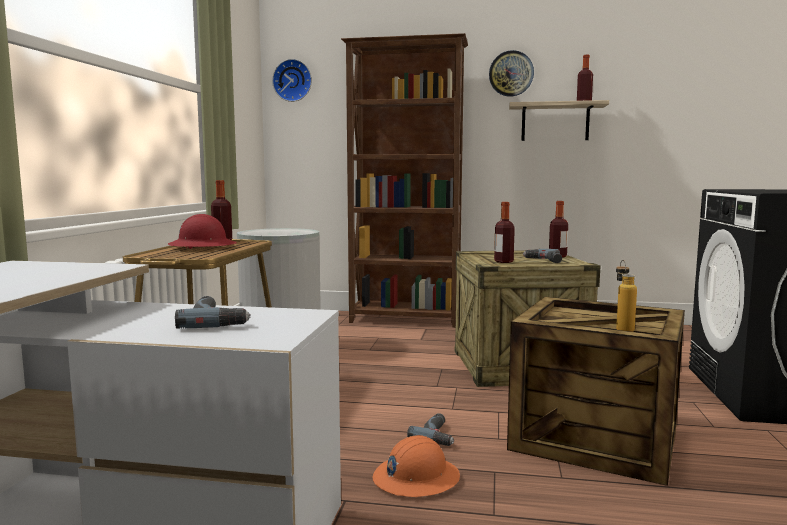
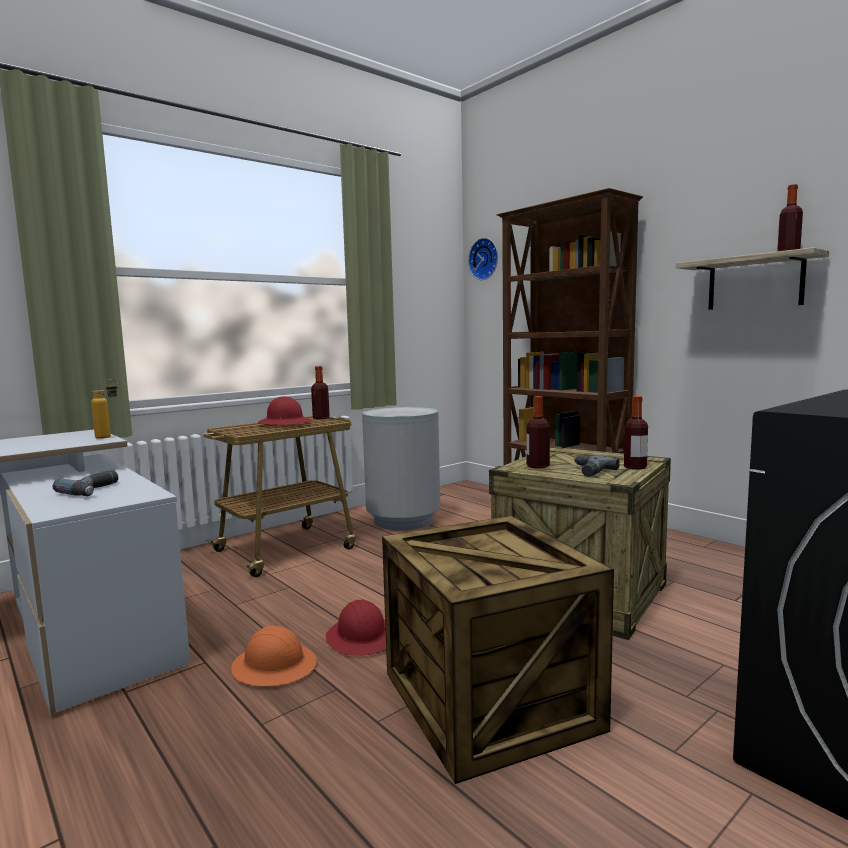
camera: 40 degrees right, 0 degrees up
(438, 435) = (362, 637): power drill -> red hard hat
(511, 73) = (697, 224): wall clock -> none
(622, 329) = (478, 573): bottle -> bottle (109, 436)

